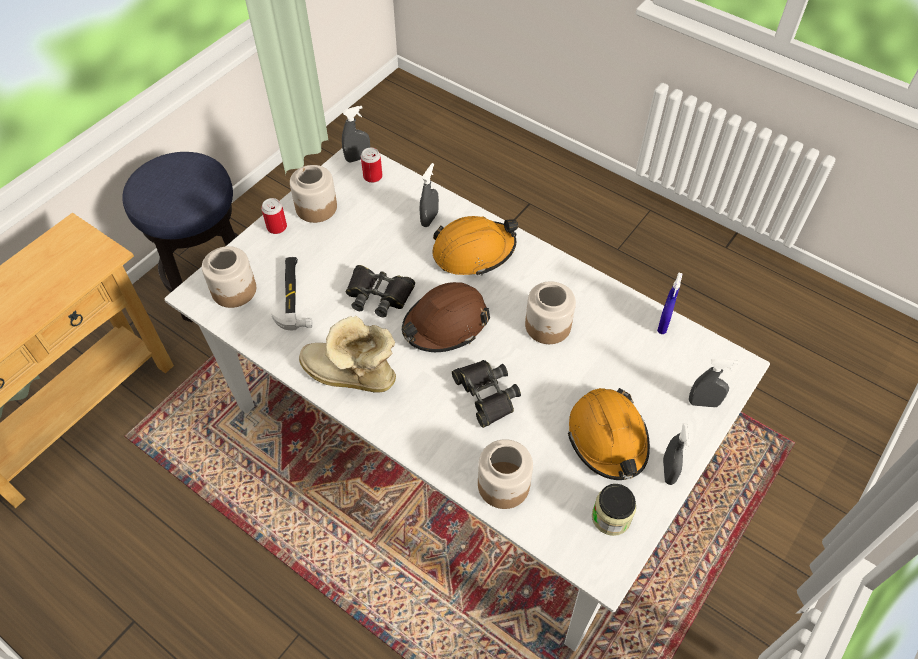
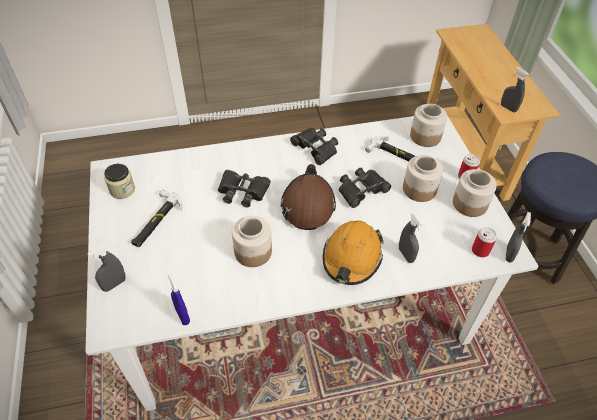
camera: 130 degrees right, 5 degrees down
(350, 377) = (315, 148): boot -> black binoculars
(502, 485) = (189, 164): jar -> jar (419, 189)
(608, 439) = (156, 221): orange hard hat -> hammer
(668, 471) = (108, 231): grey spray bottle -> grey spray bottle (508, 108)

